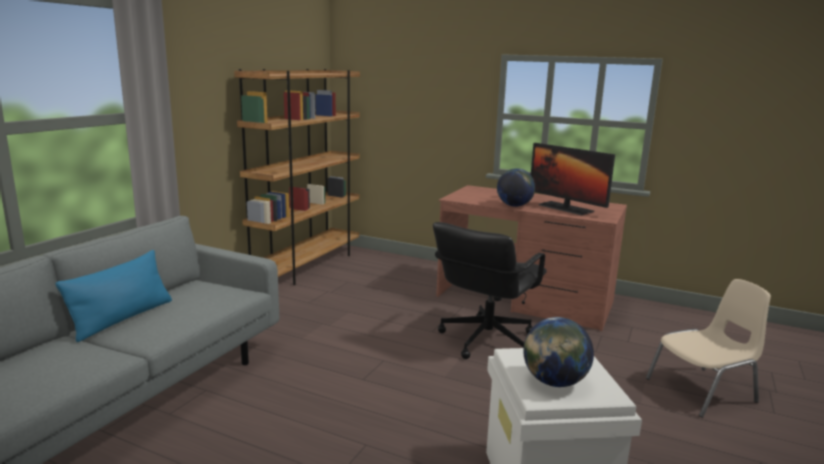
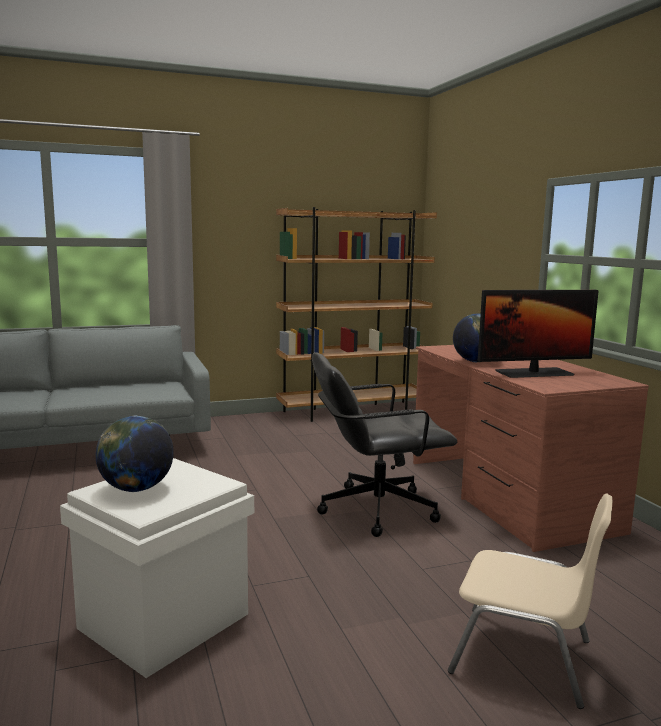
camera: 45 degrees right, 5 degrees down
(122, 318) = (84, 388): blue pillow -> none
(565, 208) = (534, 373): monitor -> monitor turned 105 degrees counterclockwise

